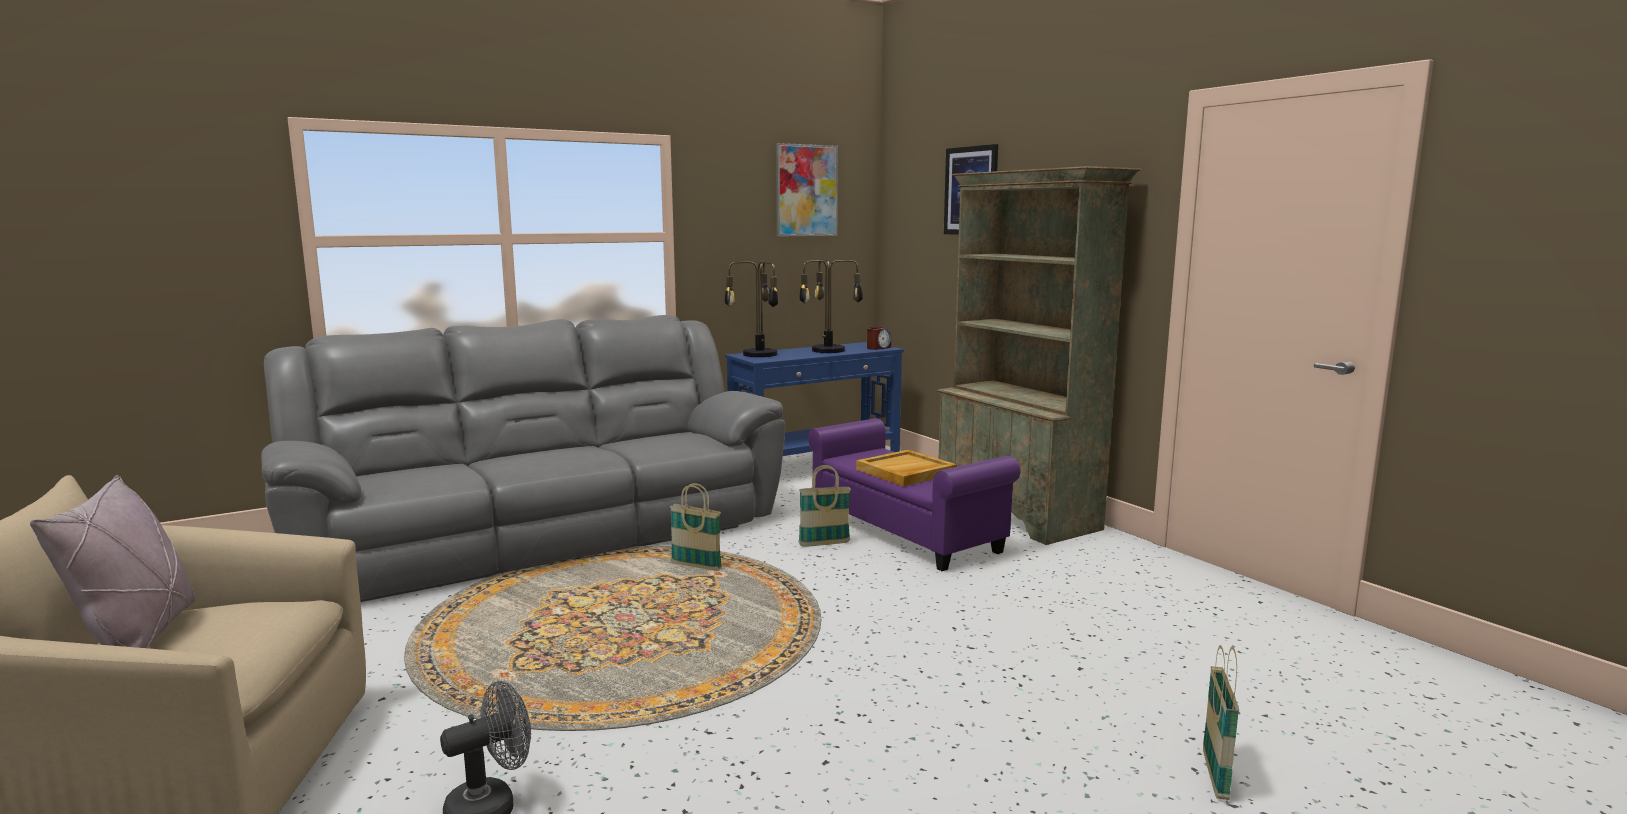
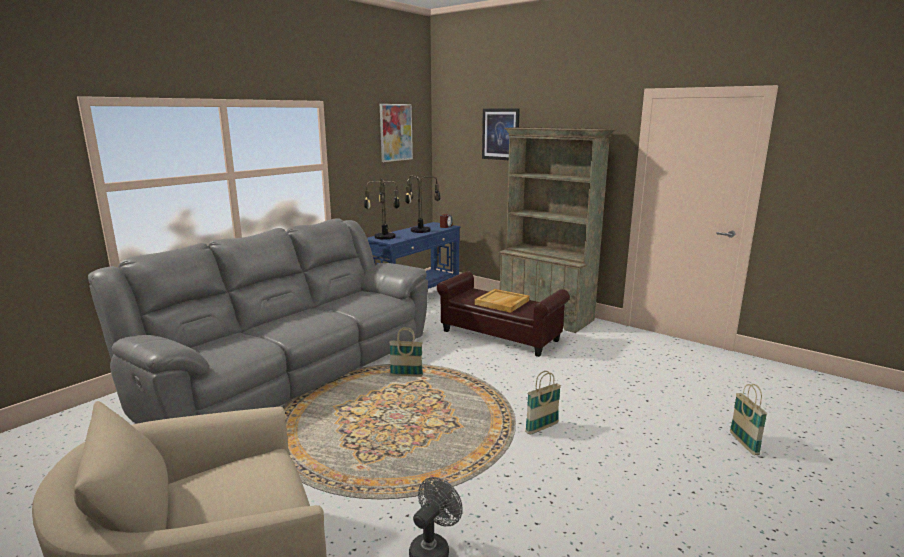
camera: 20 degrees left, 5 degrees up
(140, 637) = (193, 503): purple pillow -> none
(824, 544) = (464, 349): basket -> basket (542, 428)
(905, 532) = (500, 335): purple ottoman -> brown ottoman

